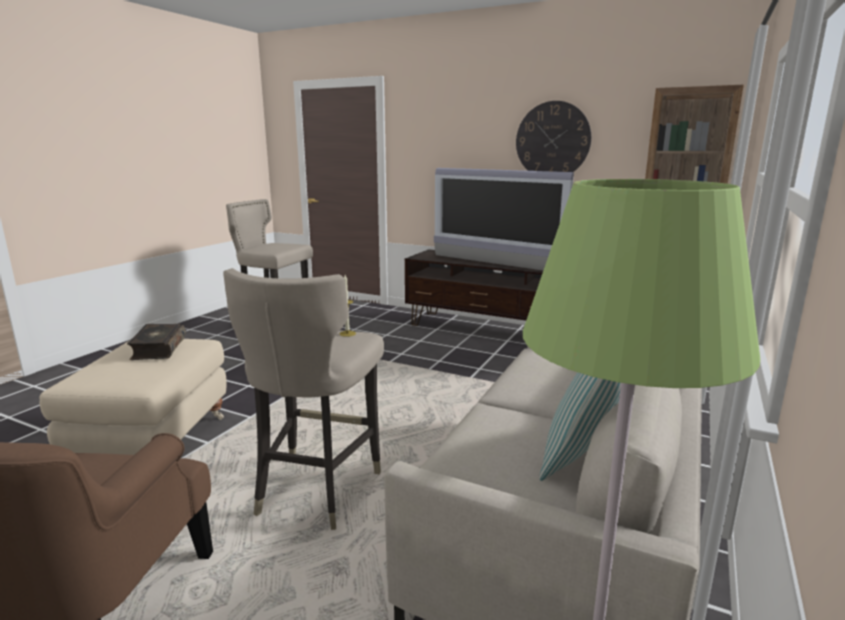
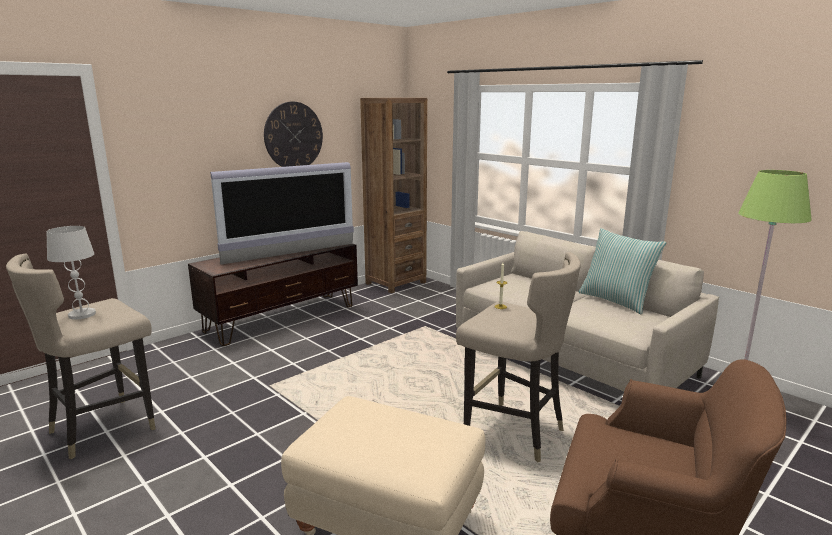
camera: 70 degrees left, 0 degrees up
(158, 349) = (367, 423): book -> none
(269, 245) = (82, 314): none -> white table lamp

